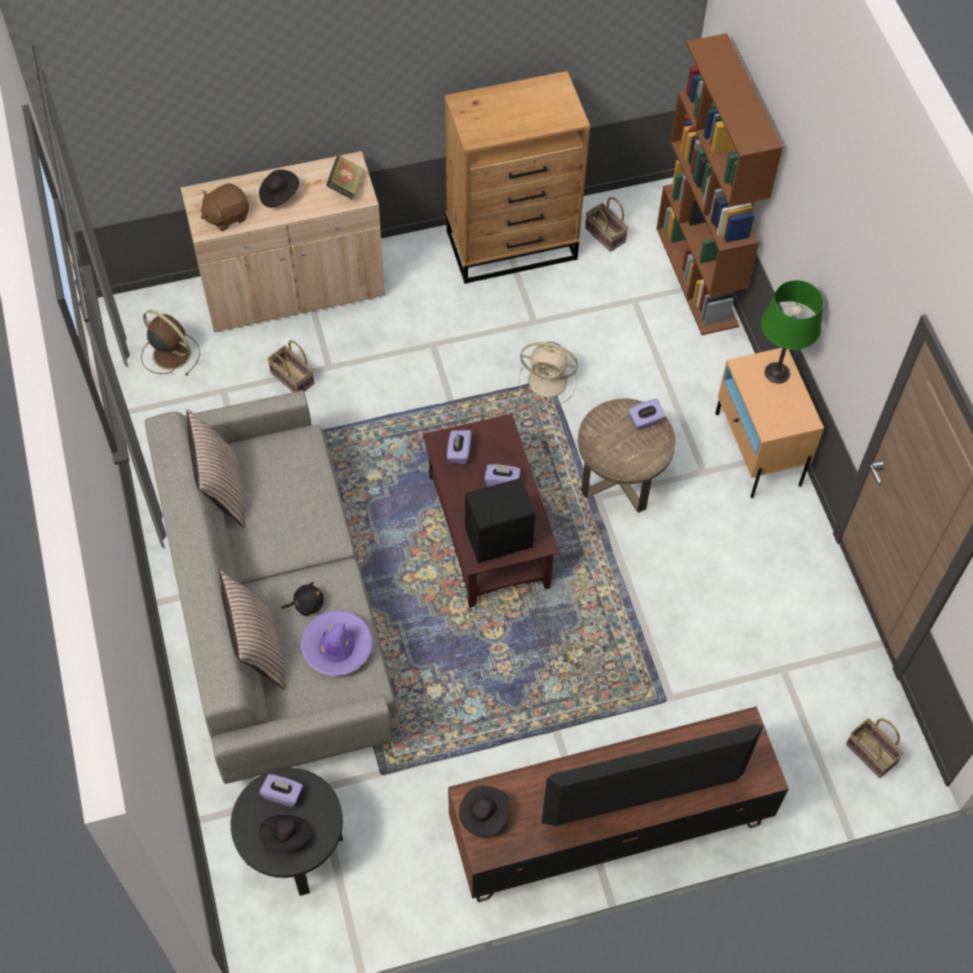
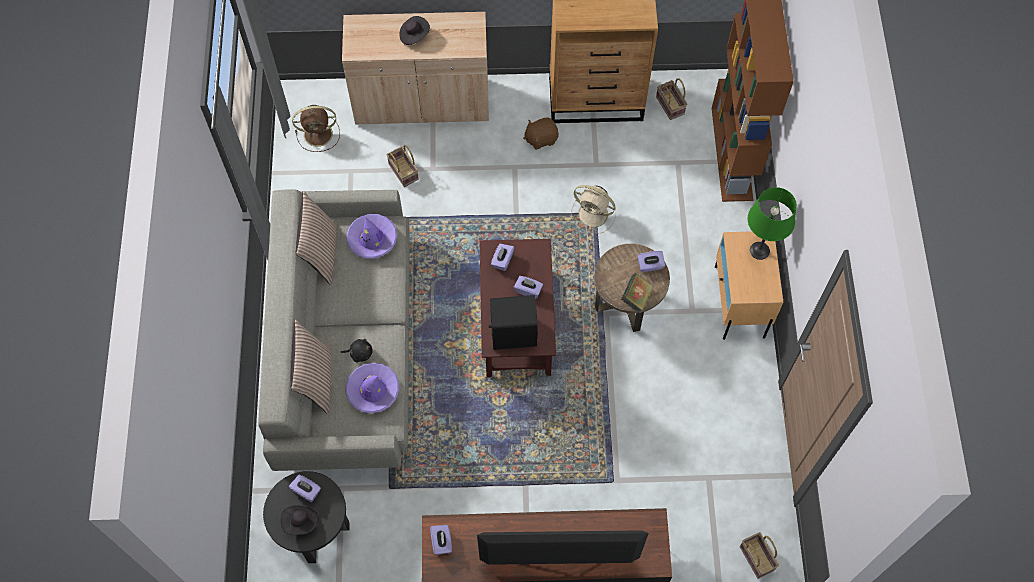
camera: 15 degrees right, 5 degrees up
(170, 353) = (319, 134): brown fan -> brown fan turned 120 degrees clockwise
(226, 216) = (371, 44): brown plush toy -> brown plush toy (541, 138)
(284, 460) = (372, 239): none -> purple hat
(346, 187) = (465, 38): book -> book (636, 297)
(484, 815) = (441, 542): black hat -> purple tissue box

